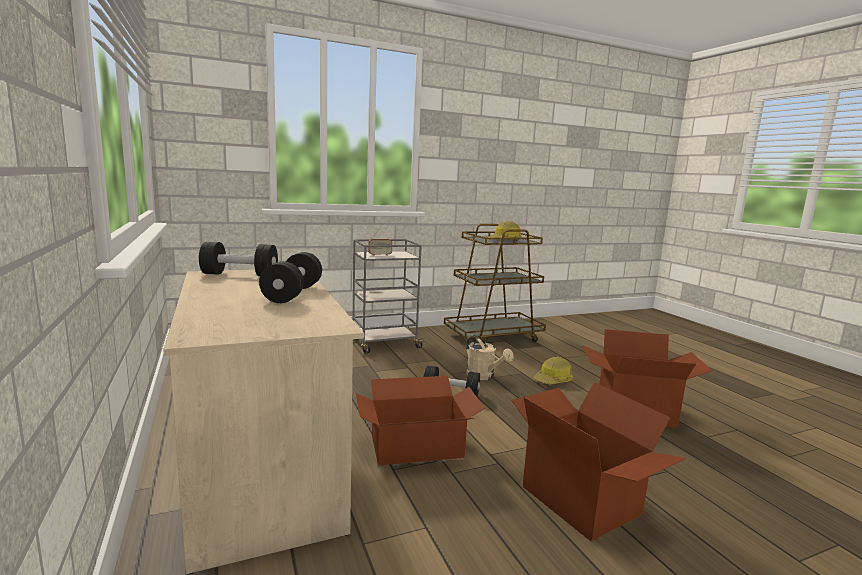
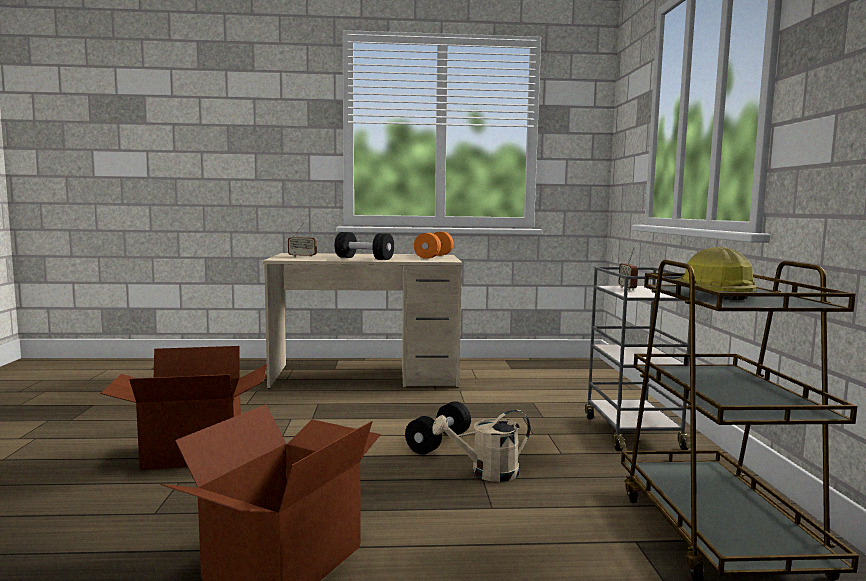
camera: 110 degrees right, 5 degrees down
(240, 275) = (434, 256): black dumbbell -> orange dumbbell
(285, 320) = (302, 257): none -> radio
(415, 446) = (342, 413): cardboard box -> none
(553, 380) = (449, 527): hard hat -> none

